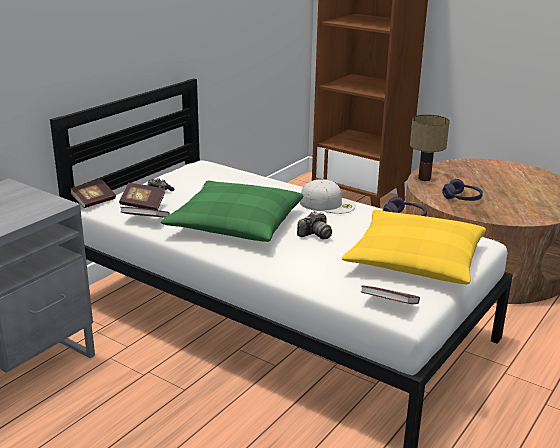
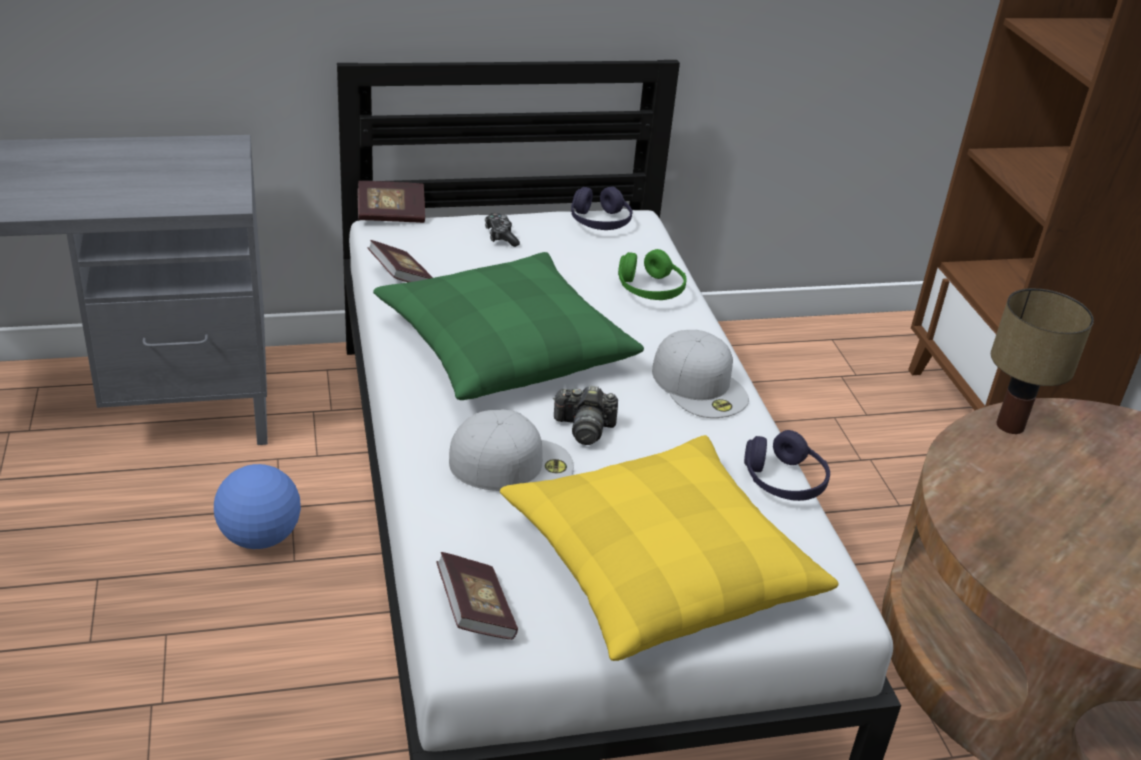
camera: 40 degrees right, 10 degrees up
(143, 205) = (439, 250): book -> none
(154, 390) = (260, 537): none -> football
(255, 182) = (650, 289): none -> green headphones
(313, 257) = (512, 463): none -> white cap
(462, 198) = (1014, 504): purple headphones -> purple headphones (600, 222)

